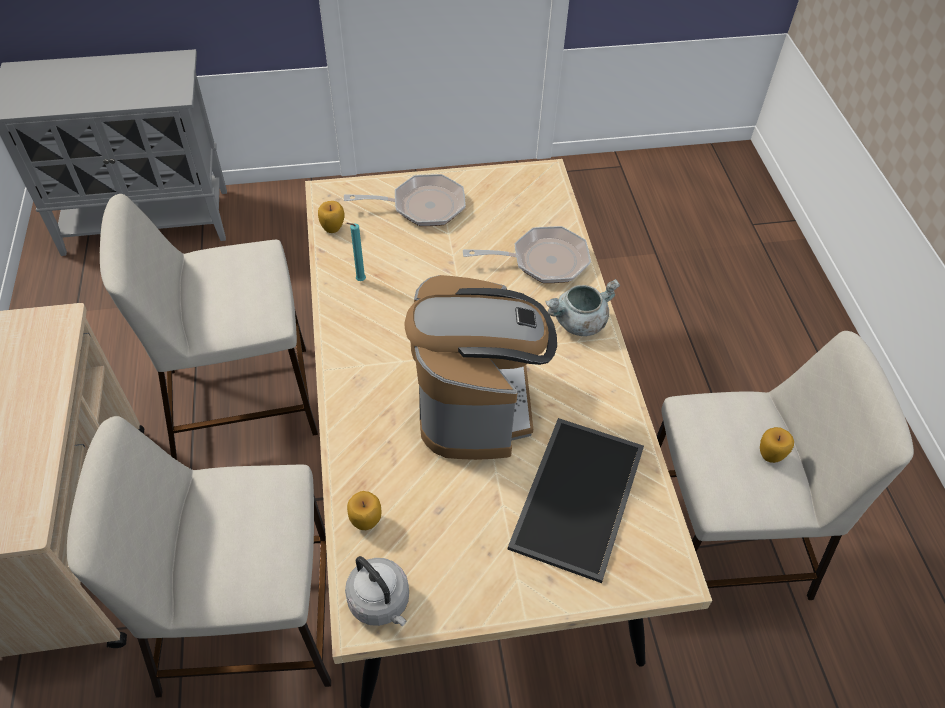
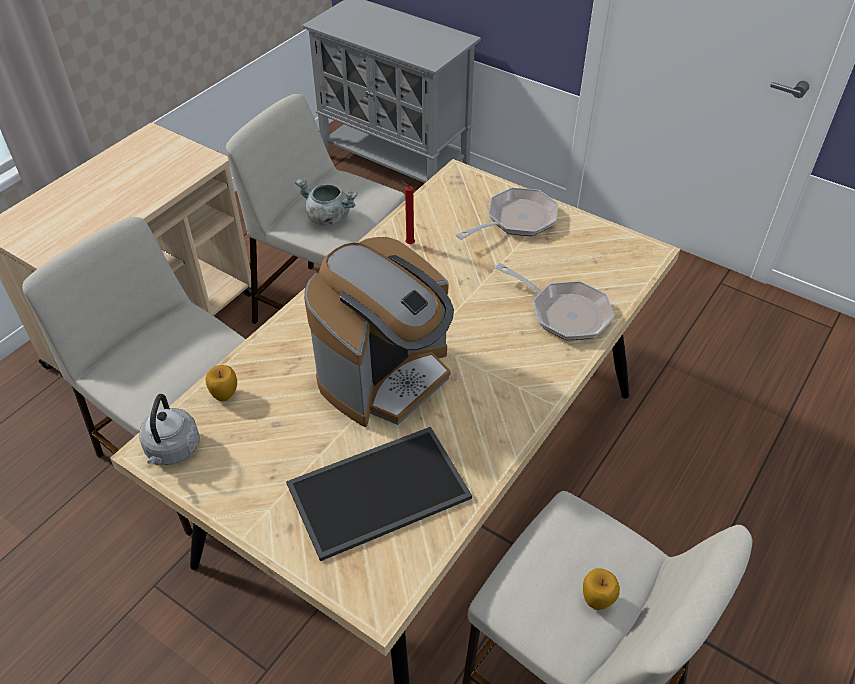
camera: 45 degrees right, 5 degrees down
(333, 228) = (433, 200): apple -> none
(359, 281) = (408, 244): turquoise candle -> red candle
(422, 206) = (516, 220): frying pan -> frying pan turned 75 degrees counterclockwise
(579, 323) = (537, 375): grey cooking pot -> grey cooking pot (328, 218)

